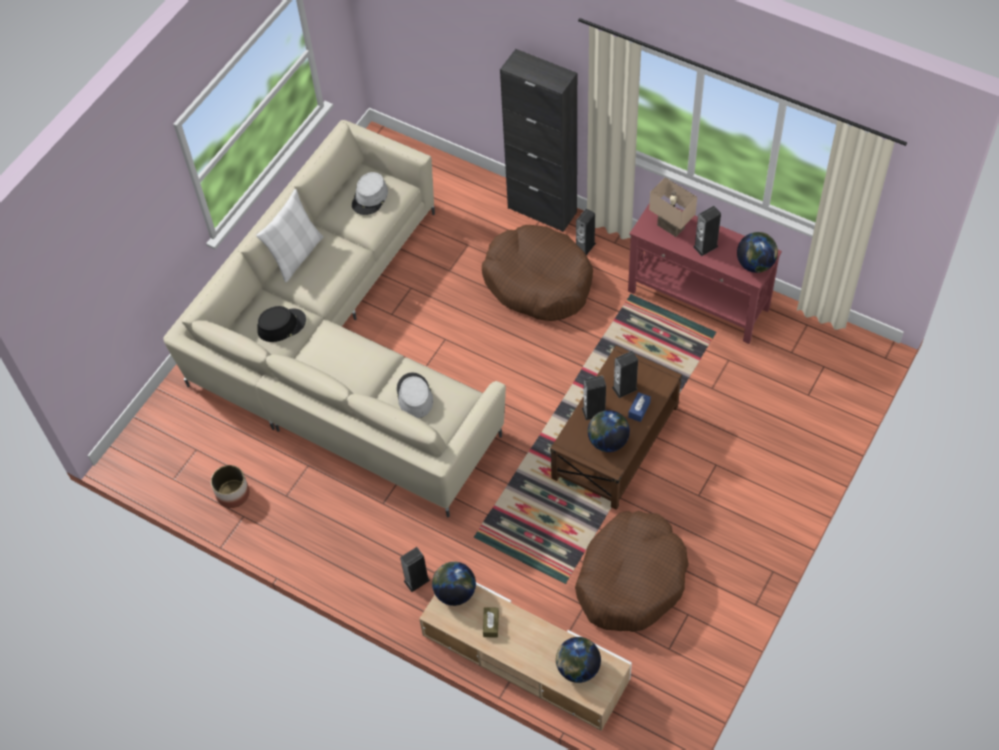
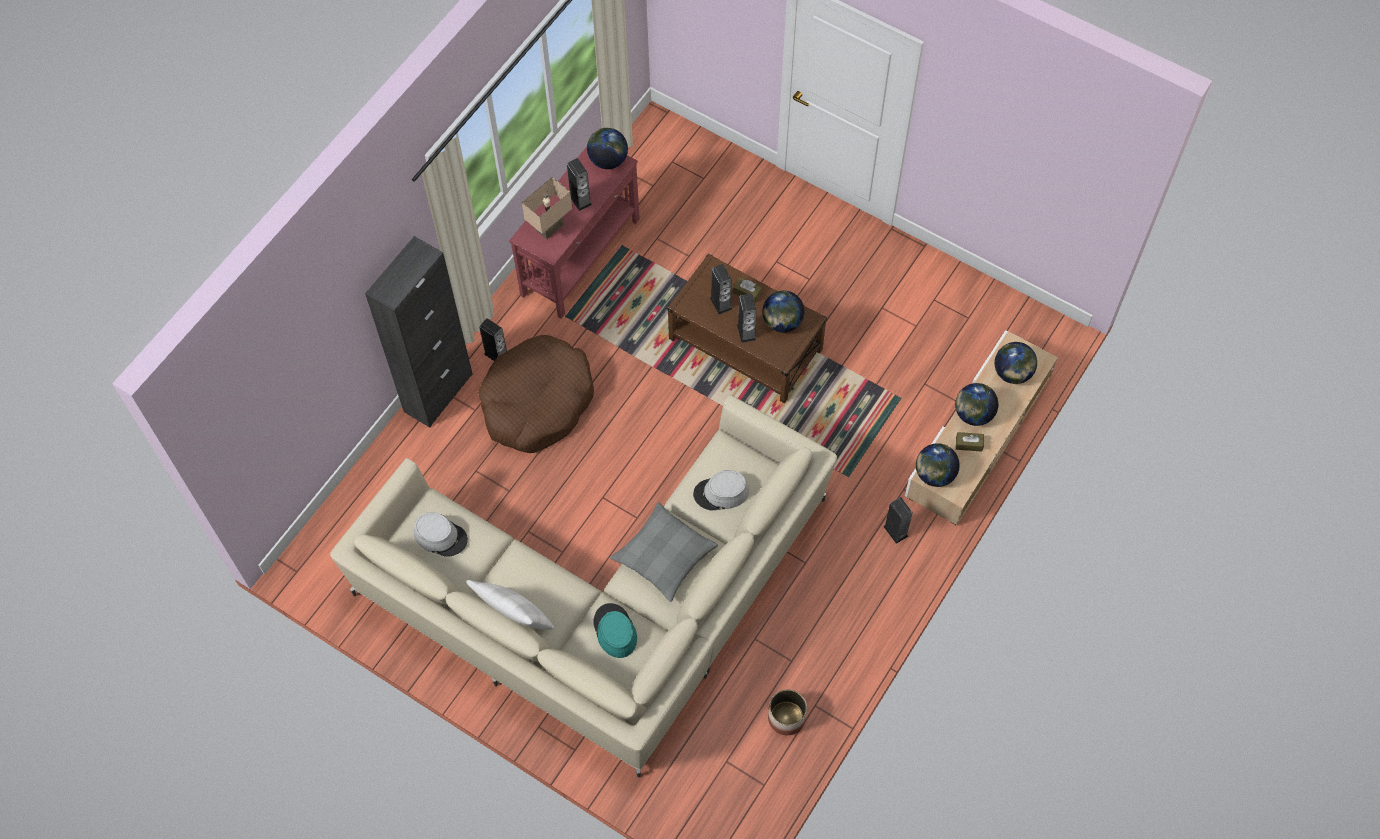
camera: 90 degrees left, 5 degrees up
(281, 325) = (614, 631): black hat -> turquoise hat
(351, 356) = (664, 556): none -> grey pillow
(526, 629) = (973, 414): none -> globe
(631, 578) = (896, 342): brown dog bed -> none
(639, 409) = (747, 293): blue tissue box -> brown tissue box

